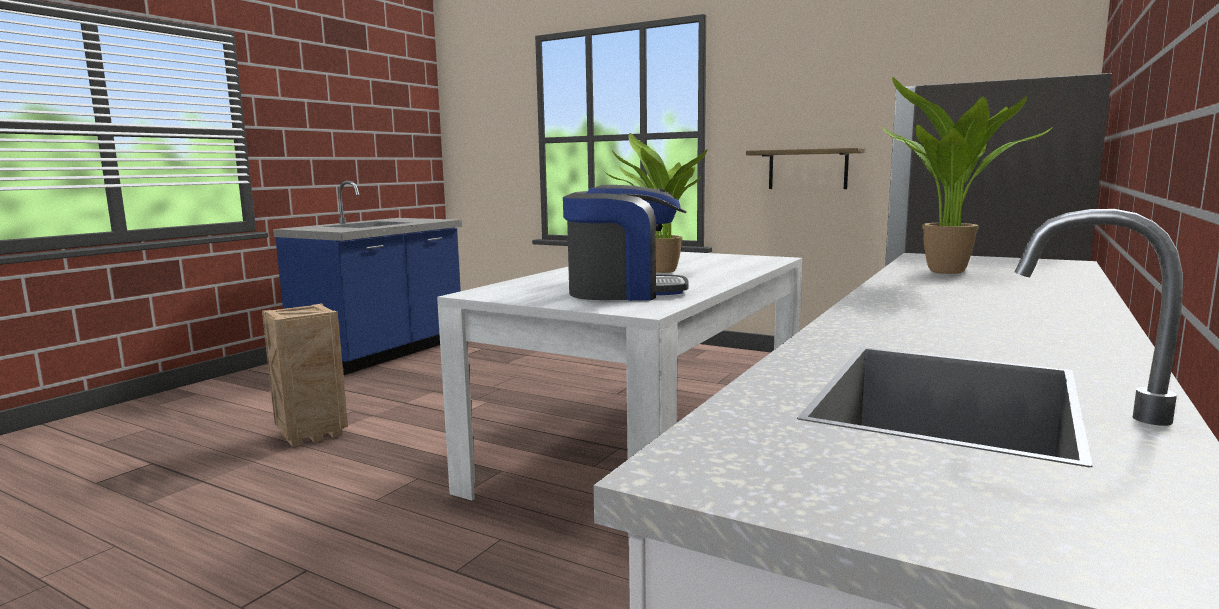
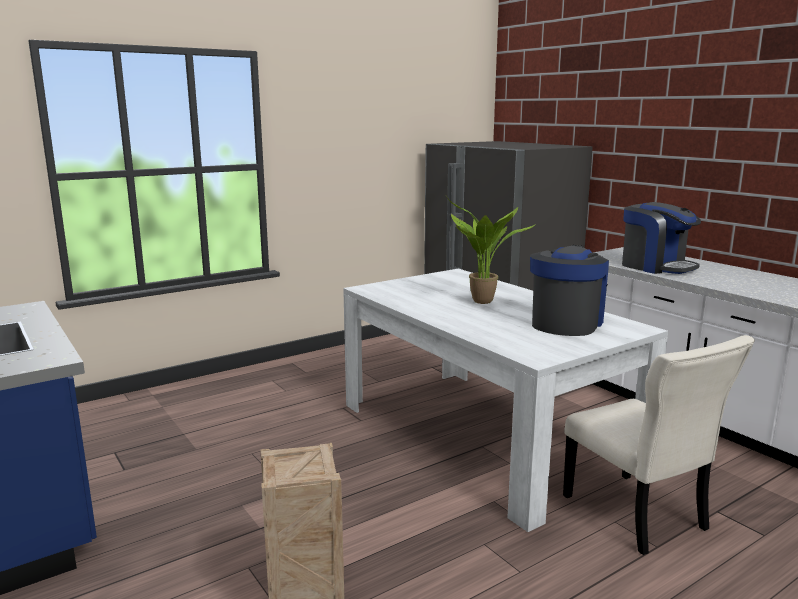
camera: 65 degrees left, 5 degrees up
(525, 552) = (637, 515): none -> beige chair
(807, 169) = (350, 193): shelf -> none
(948, 273) = (656, 266): potted plant -> coffee machine

